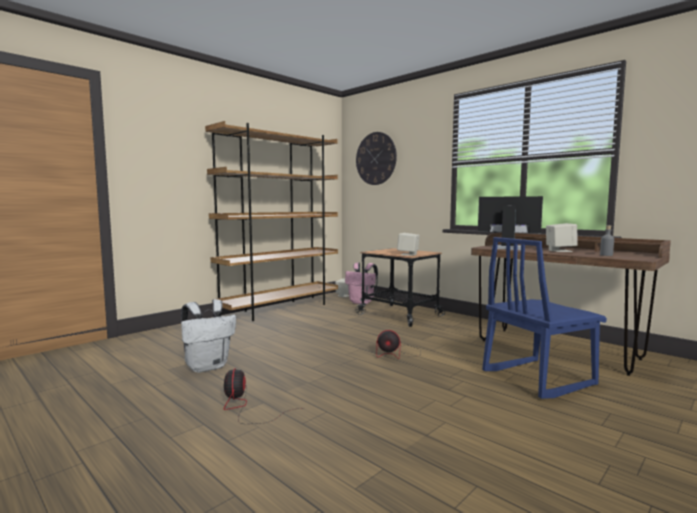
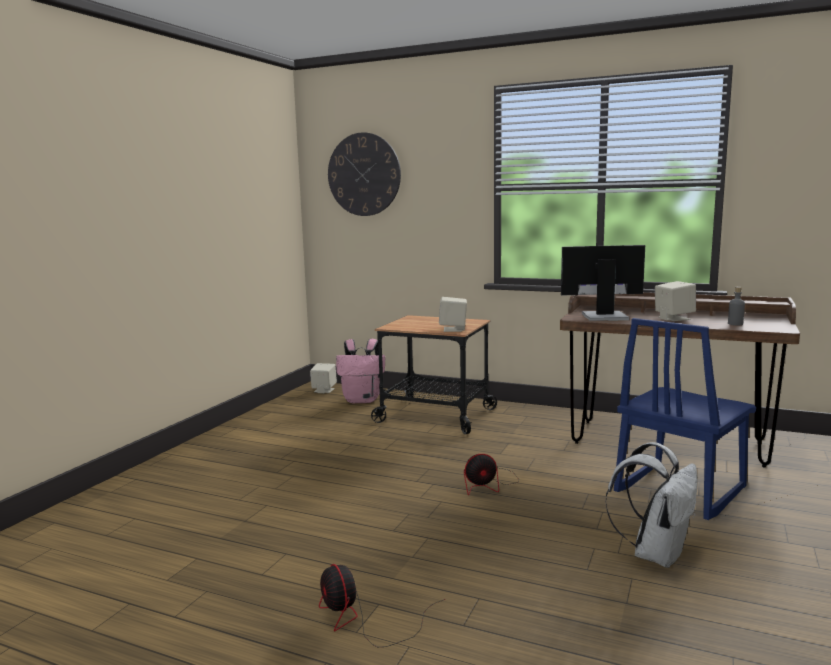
camera: 20 degrees left, 5 degrees up
(208, 367) = (231, 561): white backpack -> white backpack (656, 553)
(280, 309) = (246, 429): brown bookcase -> none

